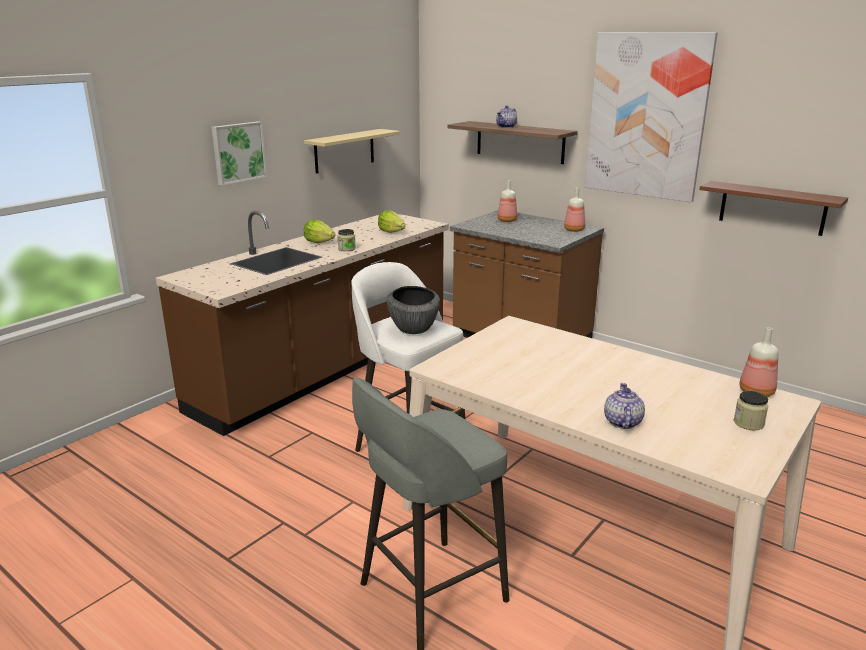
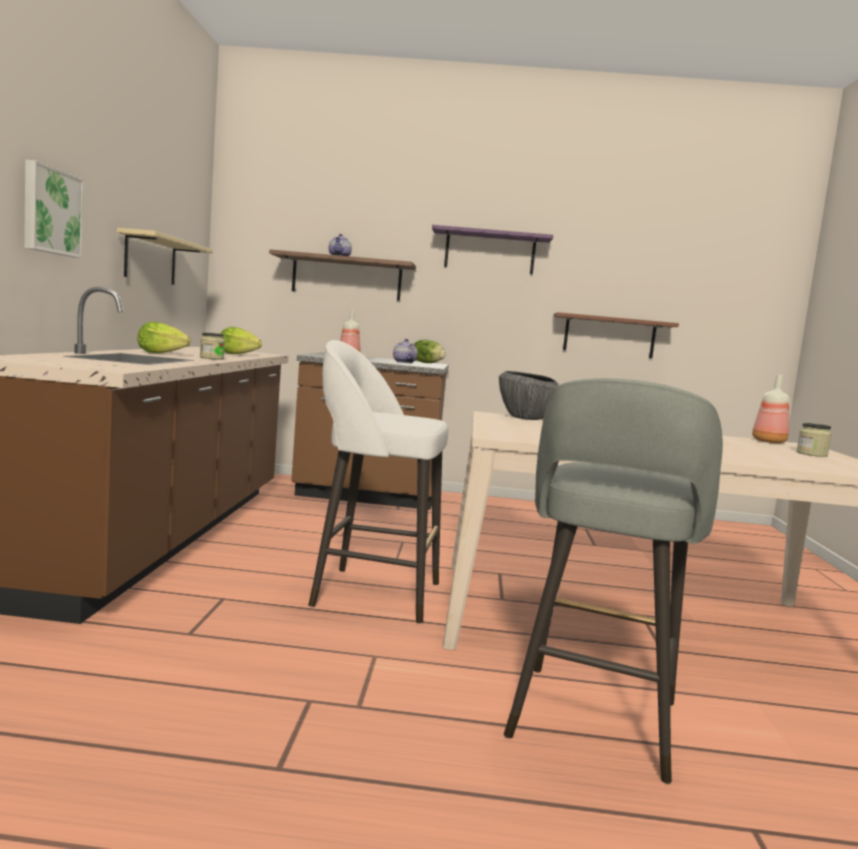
camera: 35 degrees left, 15 degrees down
(413, 329) = (403, 417): bowl -> bowl (526, 418)
(574, 230) = (427, 363): bottle -> lettuce
(622, 422) = (739, 457): teapot -> teapot (404, 362)
(647, 116) = (490, 252): picture -> purple shelf

